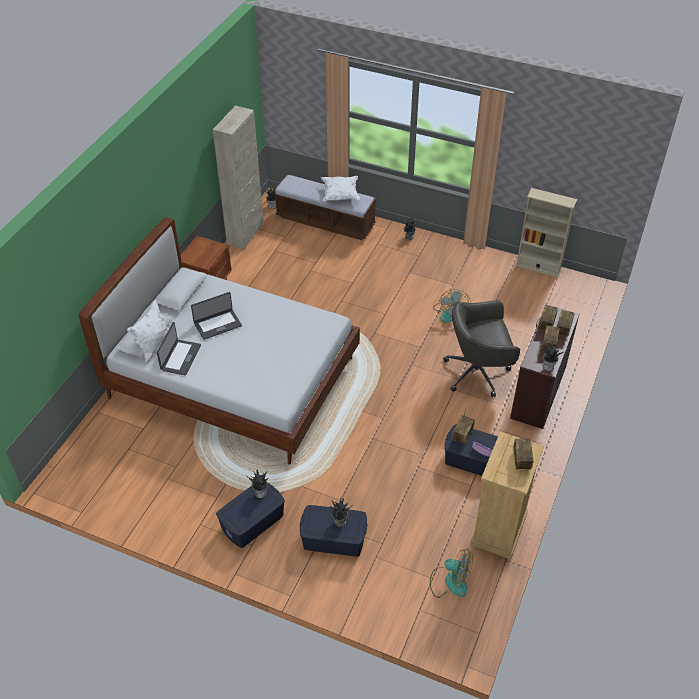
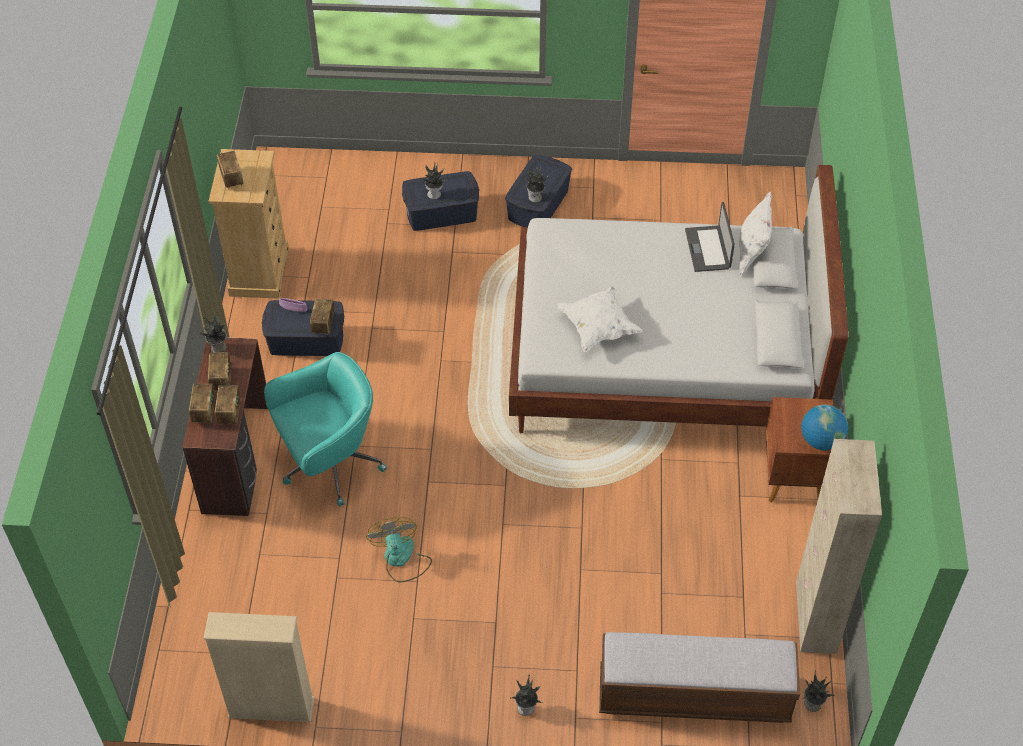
camera: 160 degrees right, 5 degrees up
(199, 243) = (821, 440): none -> globe
(217, 324) = (693, 304): laptop -> none
(340, 195) = (667, 659): white pillow -> white pillow (598, 328)
(450, 581) = (302, 209): fan -> none
(478, 372) = (330, 464): grey office chair -> turquoise office chair

